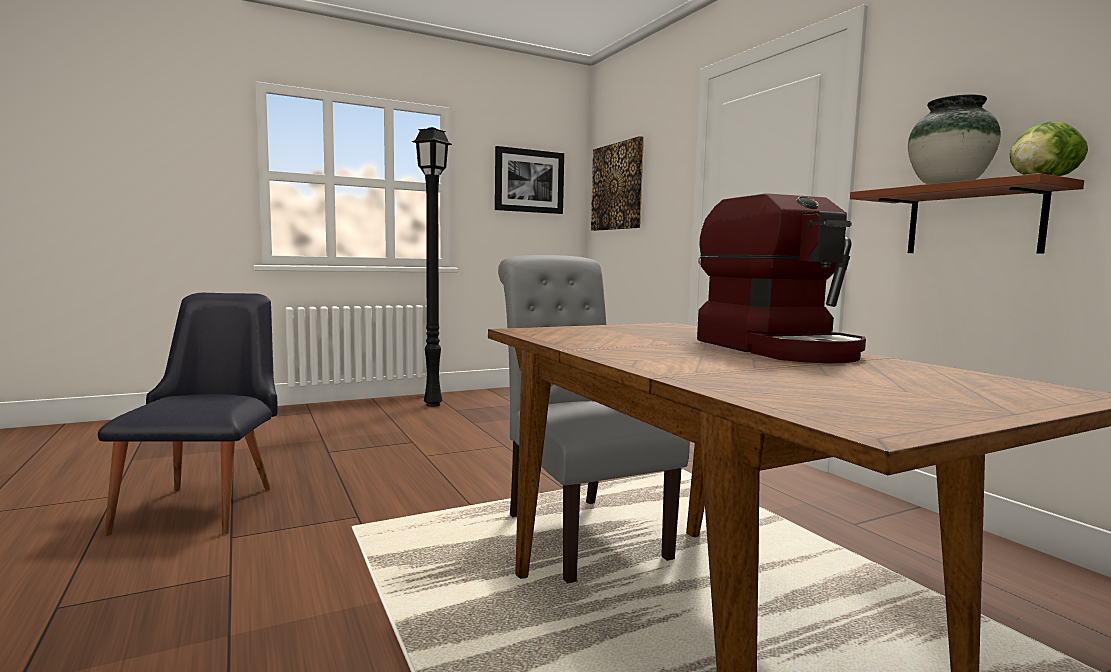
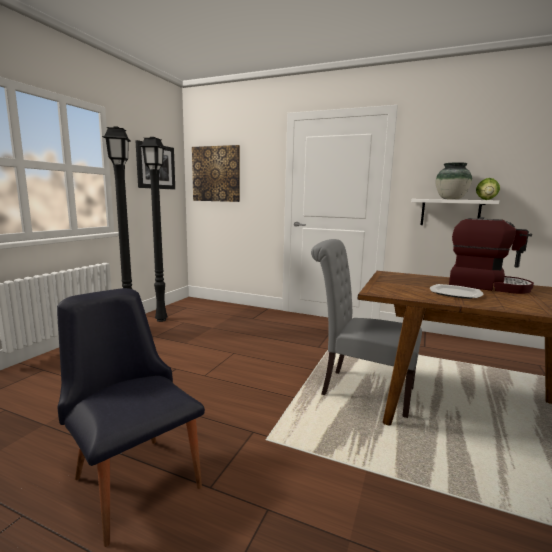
camera: 40 degrees left, 5 degrees up
(496, 397) = (161, 319): none -> black floor lamp
(643, 345) = (456, 293): none -> plate
(973, 221) = (450, 213): brown shelf -> white shelf

